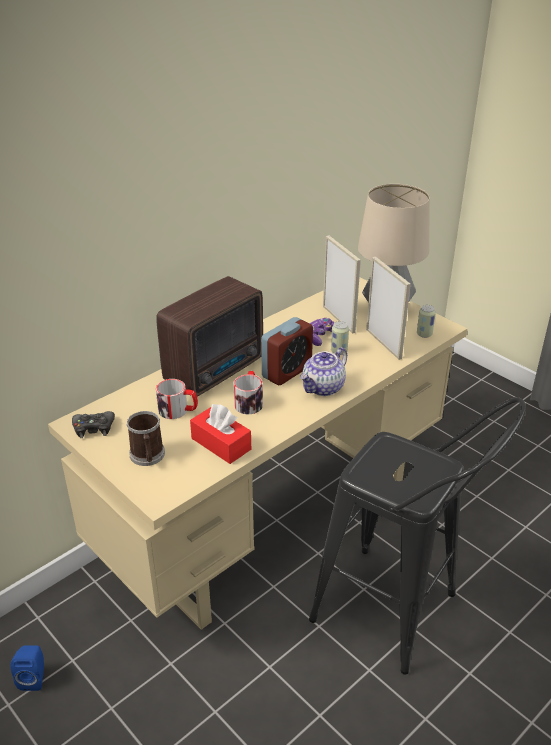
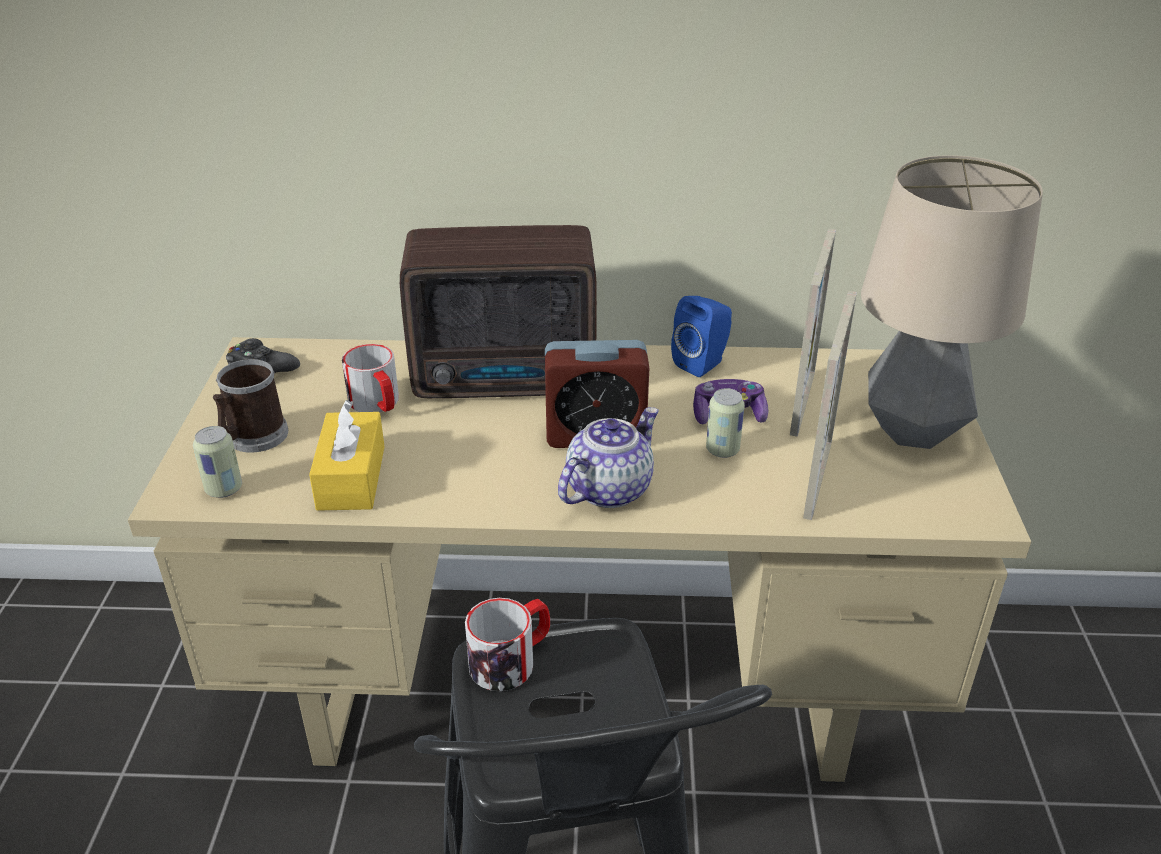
camera: 45 degrees right, 0 degrees up
(34, 677) = (110, 673): blue speaker -> blue speaker (703, 363)
(221, 444) = (351, 477): red tissue box -> yellow tissue box
(249, 401) = (477, 445): mug -> mug (511, 659)
(323, 388) = (608, 489): teapot -> teapot turned 135 degrees clockwise
(424, 334) = (921, 505): can -> can (224, 489)

